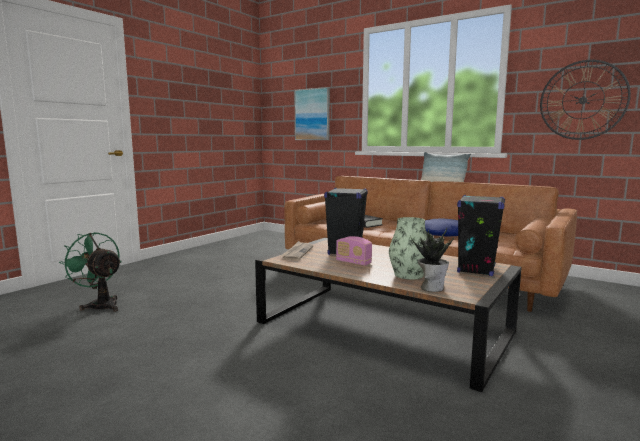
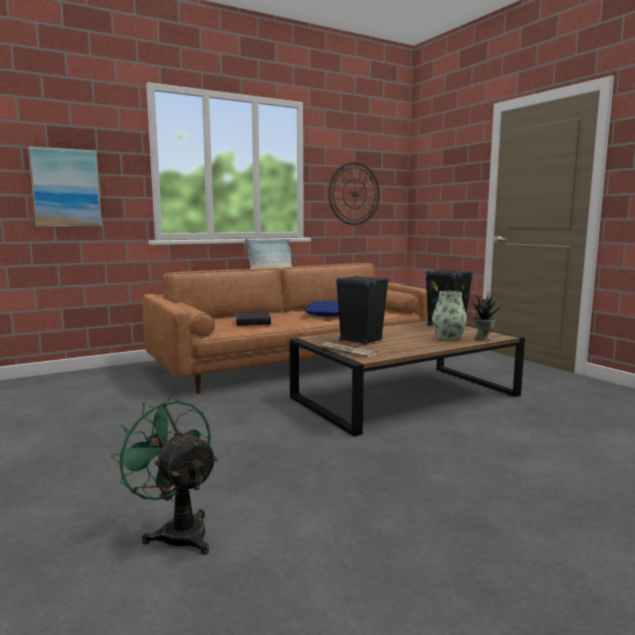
camera: 65 degrees left, 0 degrees up
(100, 305) = (177, 531): green fan -> green fan turned 75 degrees clockwise
(353, 262) = (401, 343): radio -> none

